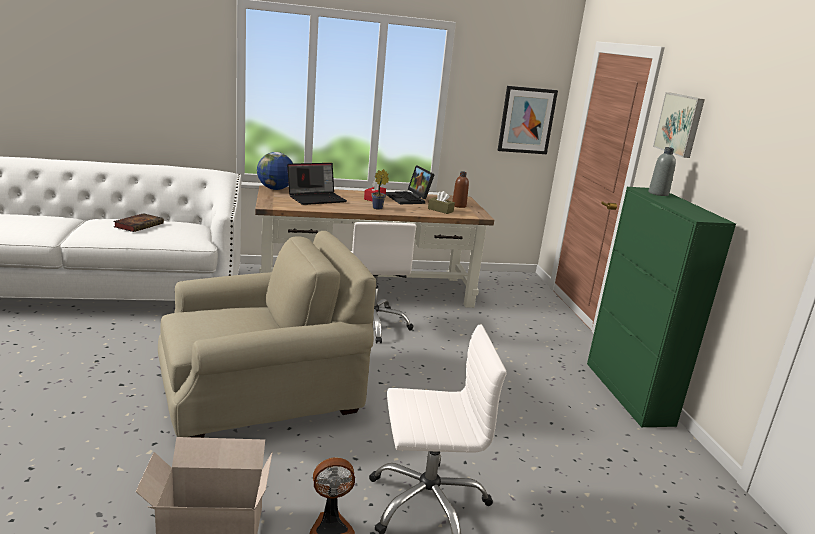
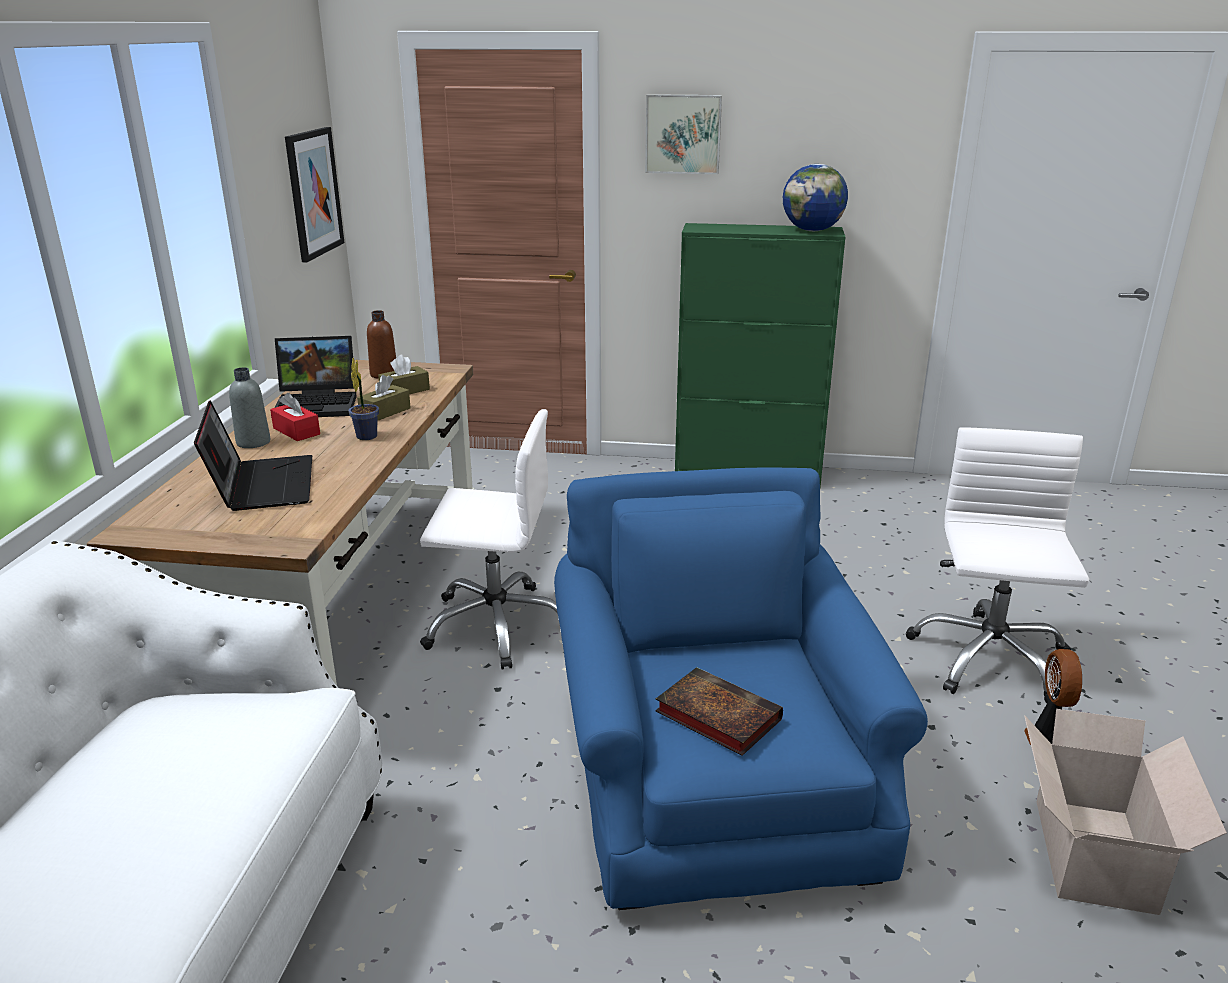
camera: 70 degrees left, 5 degrees up
(139, 225) = (115, 810): book -> book (714, 715)
(260, 391) = (715, 779): beige armchair -> blue armchair
(275, 189) = (146, 524): globe -> globe (812, 230)
(409, 209) = (385, 412): none -> brown tissue box
(658, 193) = (718, 227): grey bottle -> grey bottle (253, 442)

